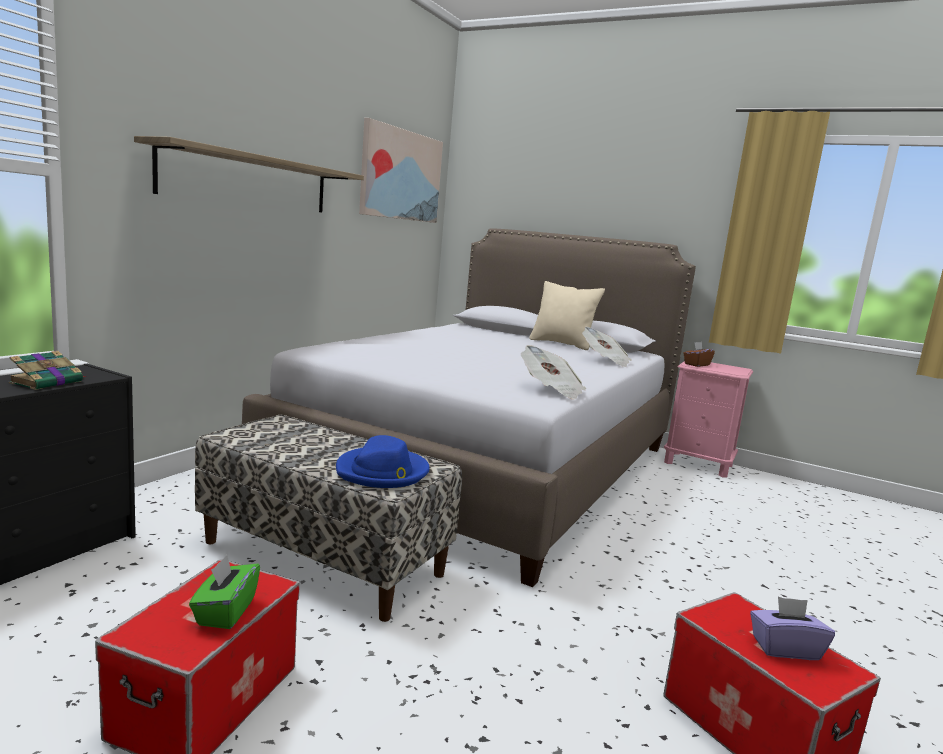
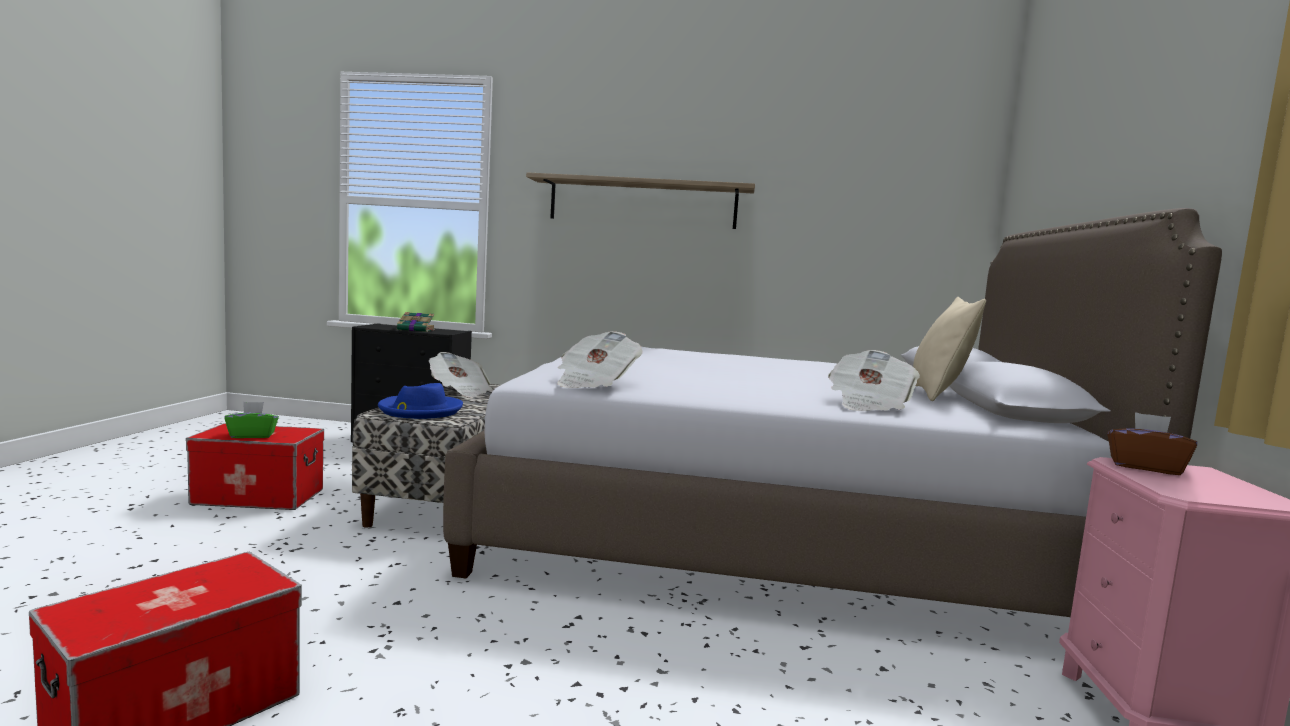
camera: 70 degrees right, 5 degrees down
(281, 443) = (460, 392): none -> newspaper
(401, 175) = (883, 181): picture -> none
(785, 648) = (158, 602): purple tissue box -> none

